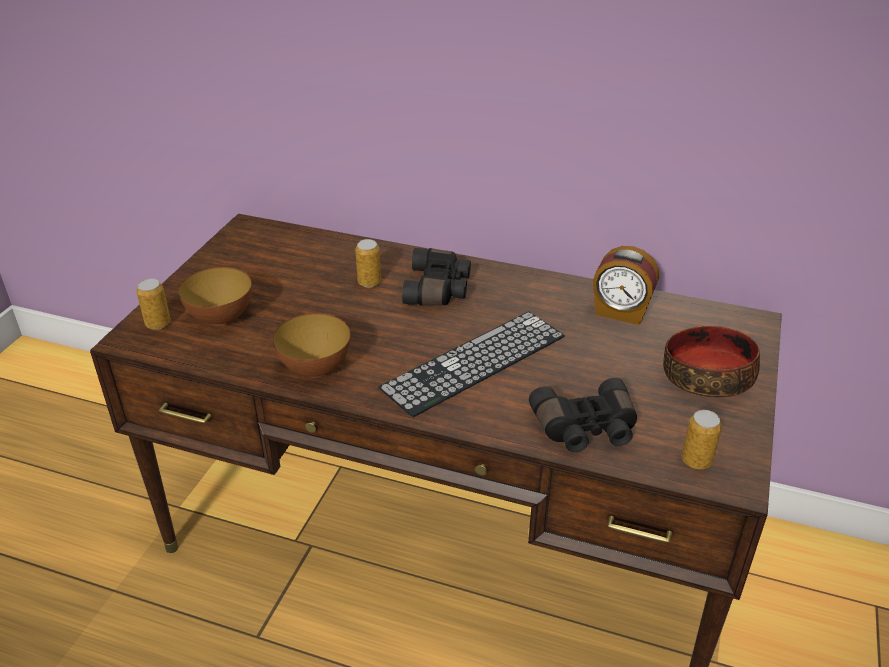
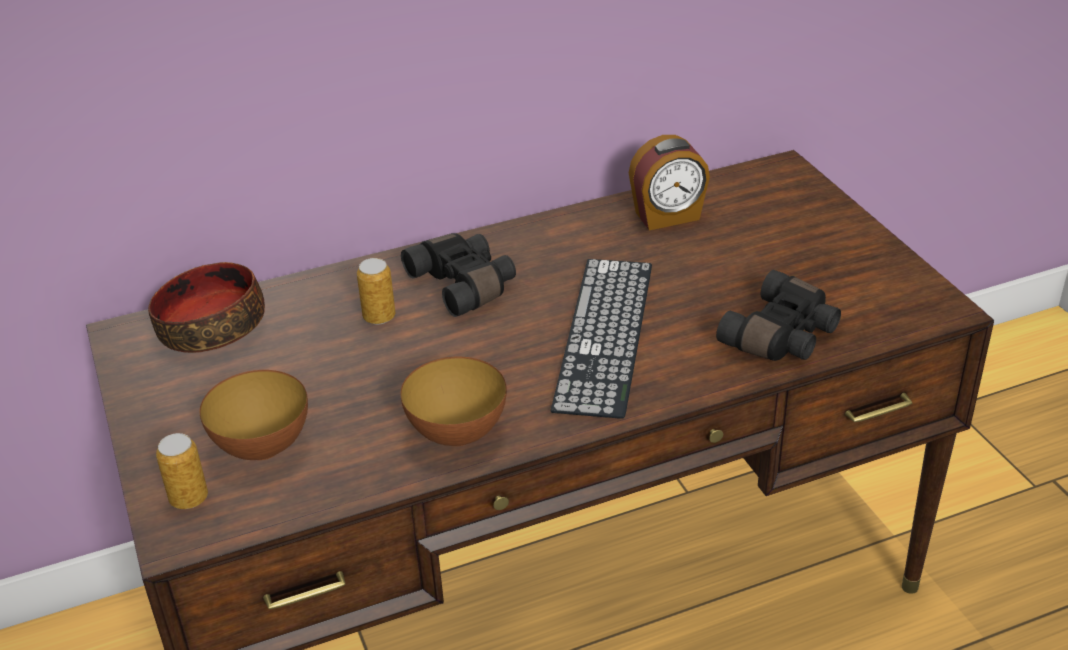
camera: 40 degrees left, 0 degrees up
(696, 461) = (896, 309): can -> none
(708, 377) = (813, 235): bowl -> bowl (212, 327)

